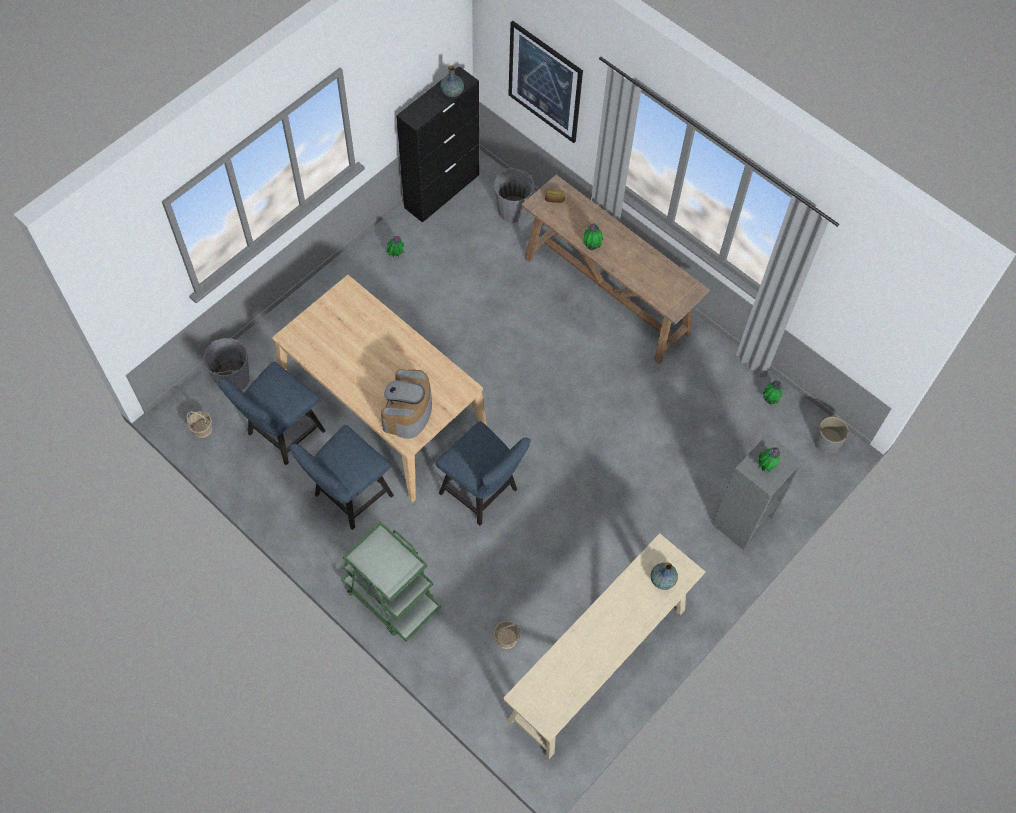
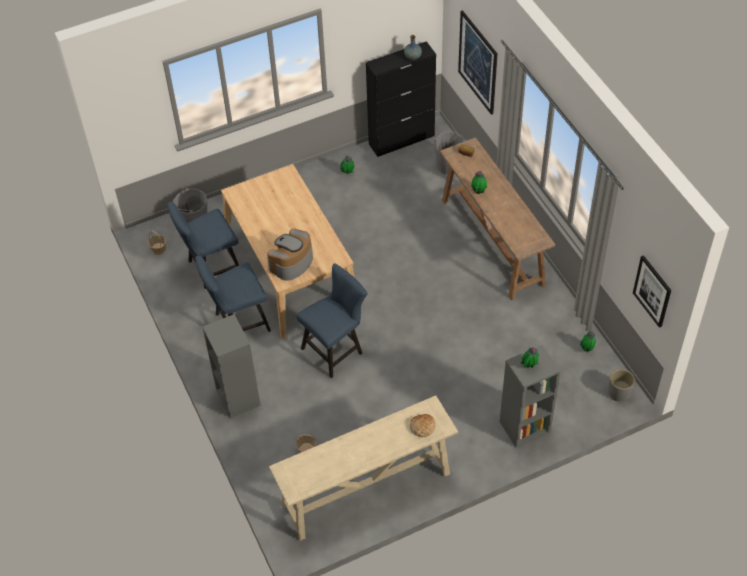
camera: 25 degrees right, 10 degrees down
(391, 597) = (237, 397): green cart -> grey bookcase
(483, 494) = (335, 349): blue chair -> blue chair turned 105 degrees counterclockwise
(662, 580) = (422, 426): vase -> bread
(877, 331) = (652, 291): none -> picture

